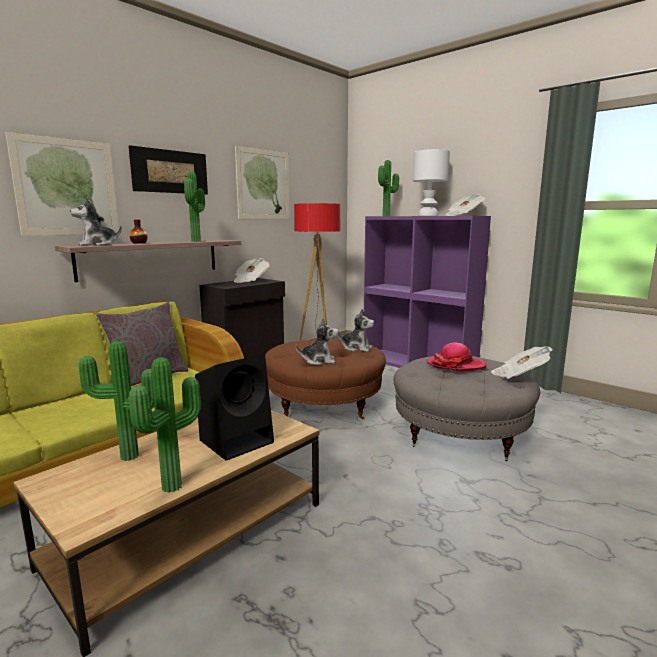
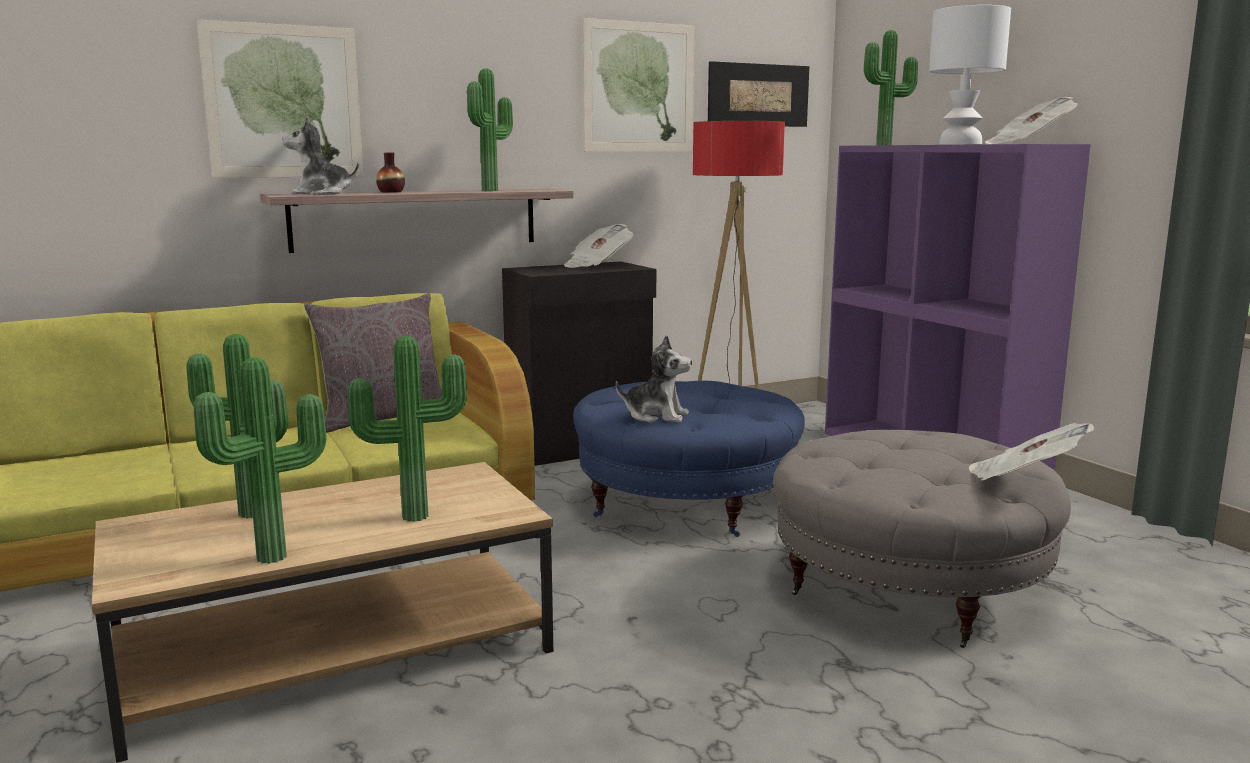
camera: 20 degrees right, 0 degrees up
(170, 171) = (457, 69): picture -> picture (758, 95)
(238, 440) = (414, 515): black speaker -> potted plant
(324, 404) = (686, 503): brown ottoman -> blue ottoman
(356, 348) = (749, 402): plush toy -> none
(456, 365) = (909, 448): hat -> none

